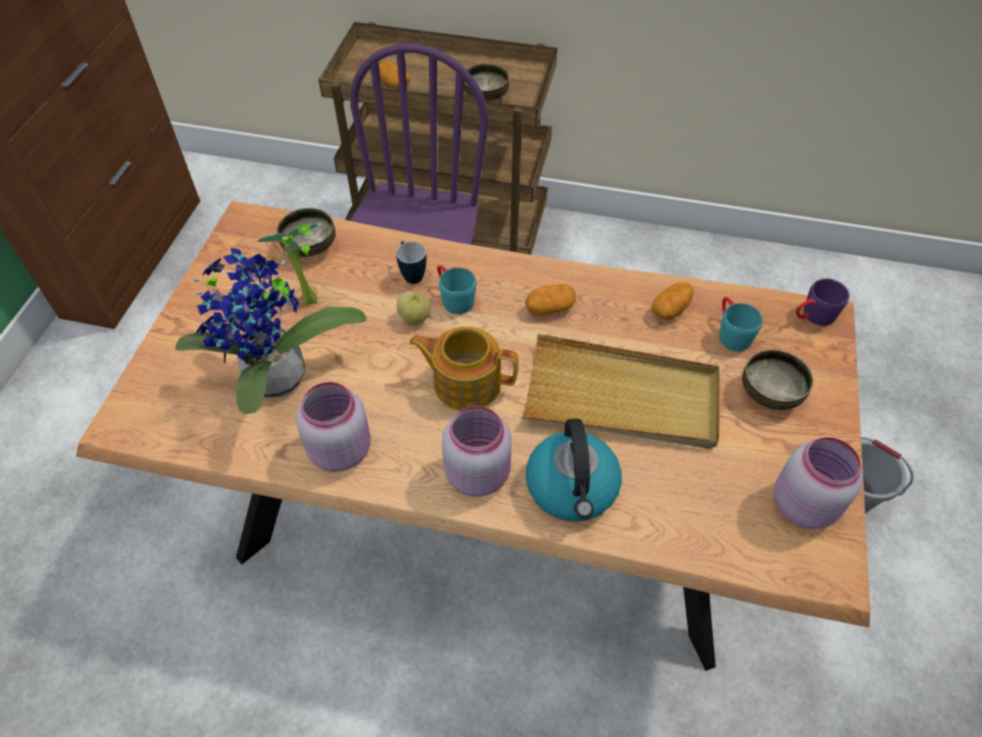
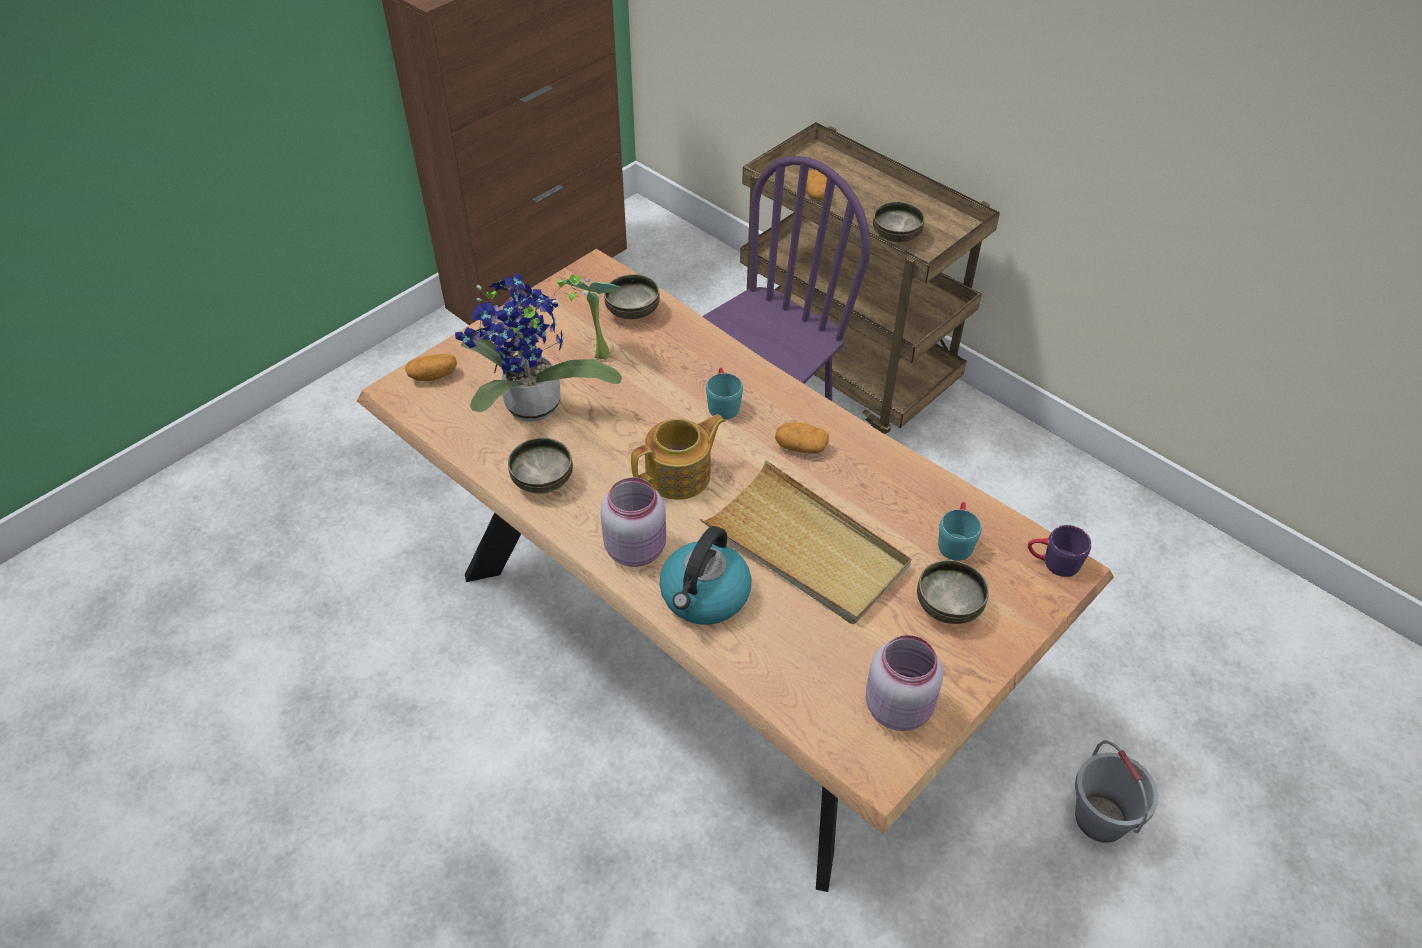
camera: 30 degrees right, 5 degrees down
(340, 449) = (543, 480): pink jar -> bowl
(411, 274) = (701, 369): mug -> none
(415, 318) = (677, 406): apple -> none
(465, 382) = (680, 475): teapot -> teapot turned 105 degrees clockwise
(671, 309) = (914, 496): potato -> potato (433, 376)

